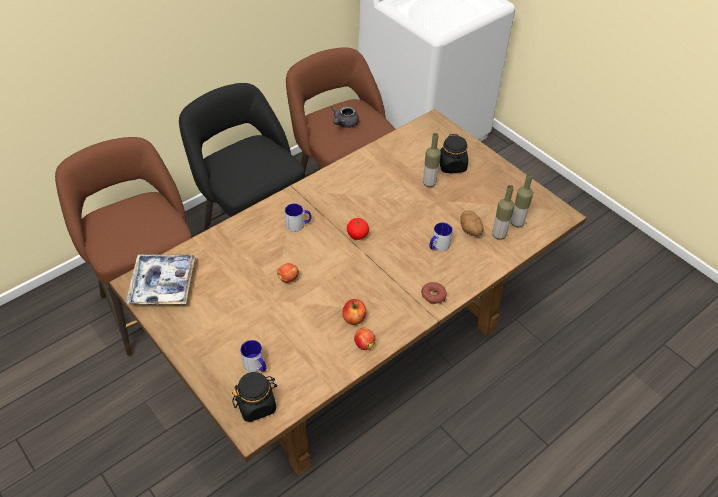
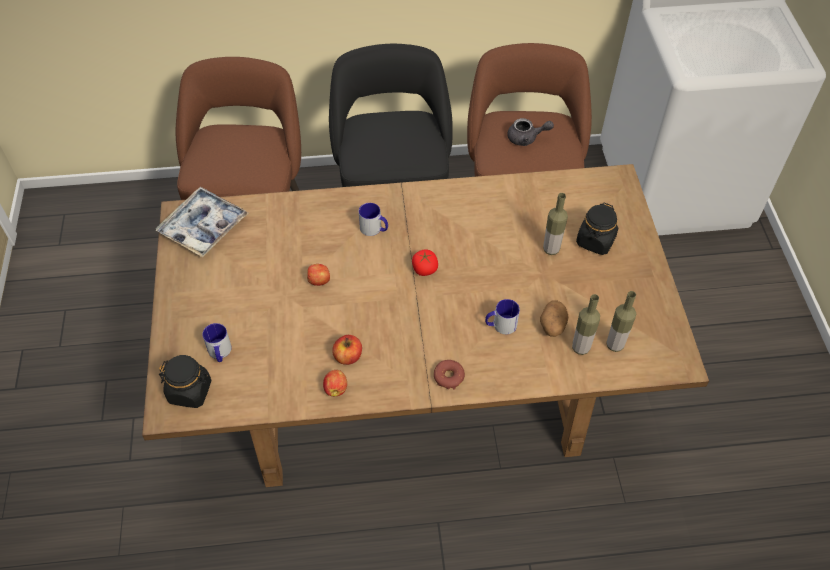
camera: 35 degrees right, 5 degrees up
(344, 124) = (526, 138): grey teapot -> grey teapot turned 150 degrees counterclockwise

